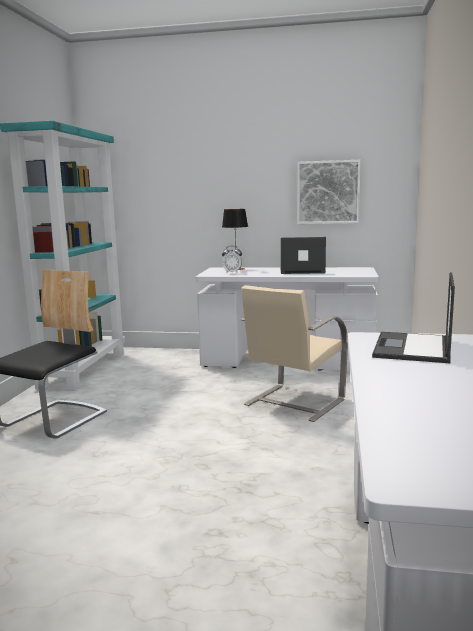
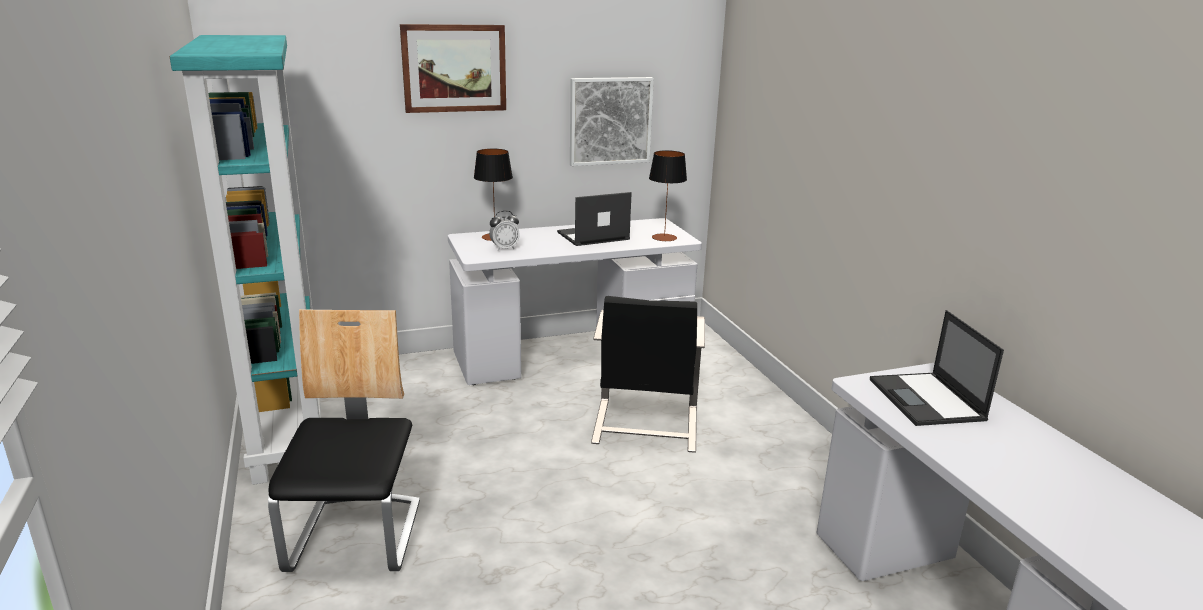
camera: 30 degrees left, 10 degrees up
(218, 157) = (454, 68): none -> picture
(293, 402) = (644, 426): beige chair -> black chair
(353, 273) = (664, 237): none -> table lamp

